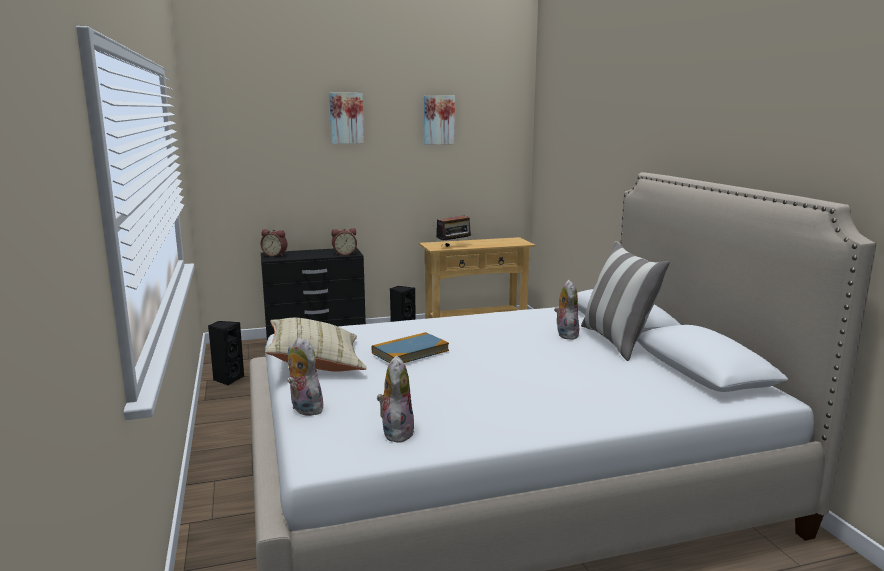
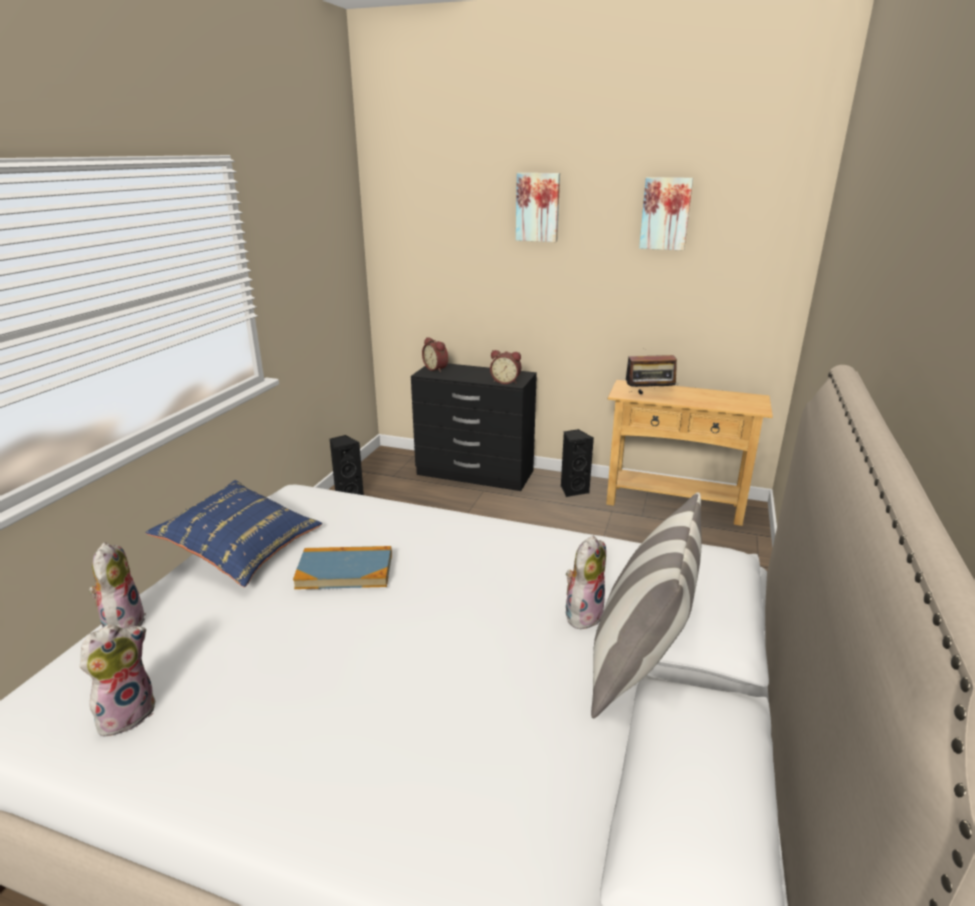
camera: 35 degrees right, 10 degrees up
(316, 363) = (242, 550): beige pillow -> blue pillow

